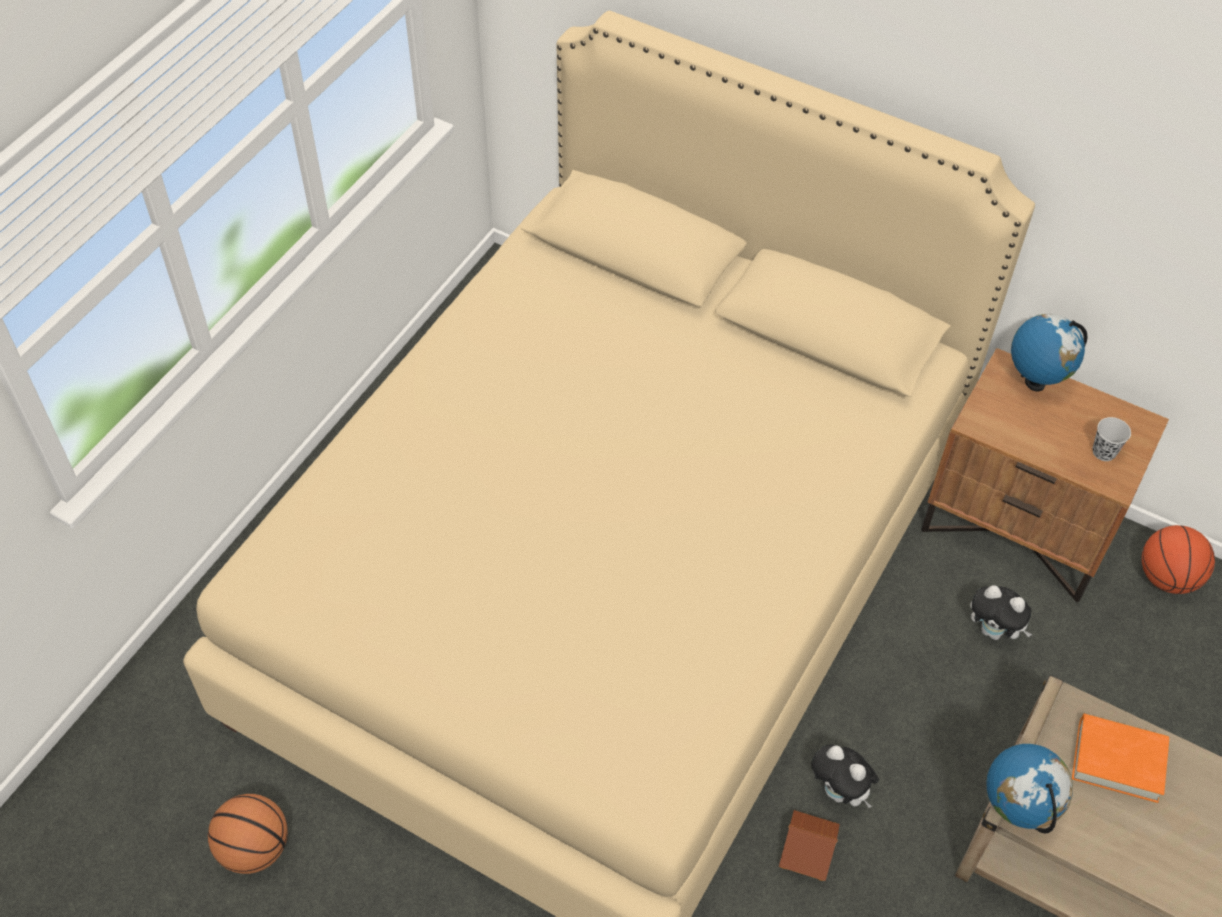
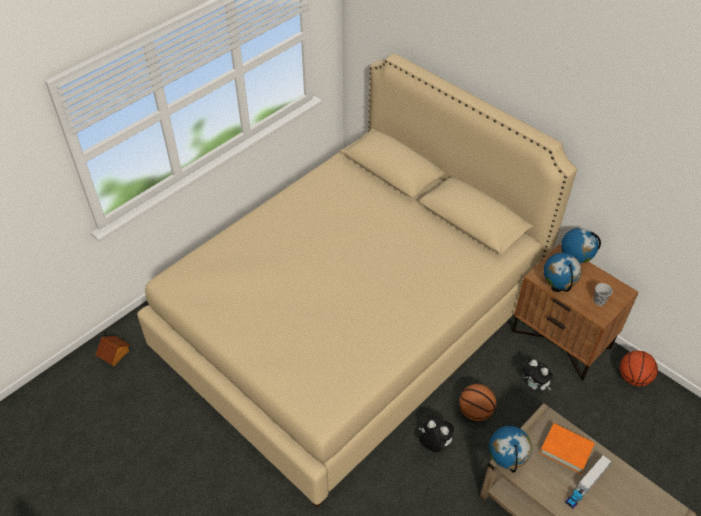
camera: 15 degrees right, 5 degrees down
(255, 848) = (152, 409): basketball -> basketball (475, 411)
(808, 852) = (409, 468): toy house -> toy house (114, 354)
(840, 792) = (433, 444): plush toy -> plush toy turned 150 degrees clockwise
(1019, 440) = (557, 288): none -> globe
(1173, 822) = (586, 485): none -> toy truck

